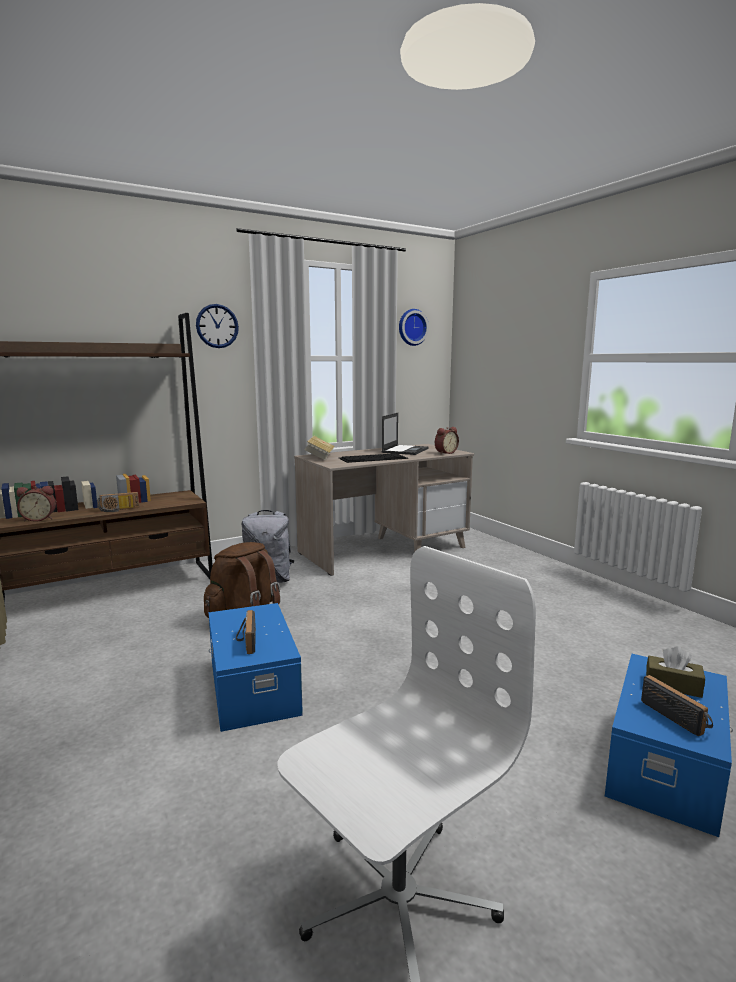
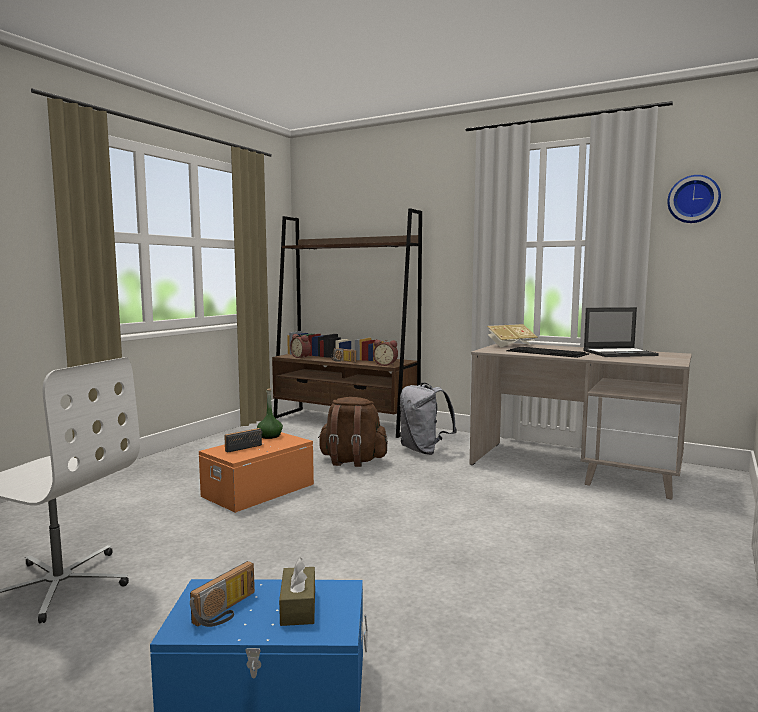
camera: 60 degrees right, 5 degrees down
(217, 326) = (452, 218): wall clock -> none
(225, 619) = (270, 436): none -> green bottle
(252, 687) = (257, 490): blue storage box -> orange storage box
(445, 453) = (650, 361): alarm clock -> alarm clock (386, 364)

